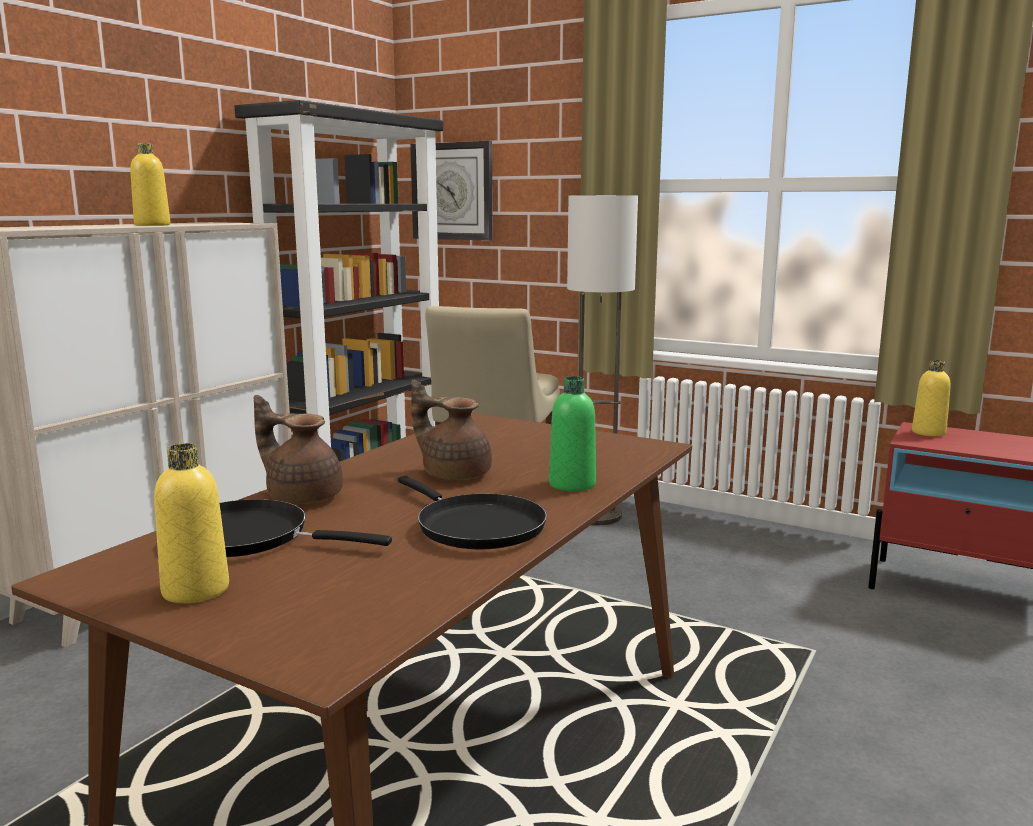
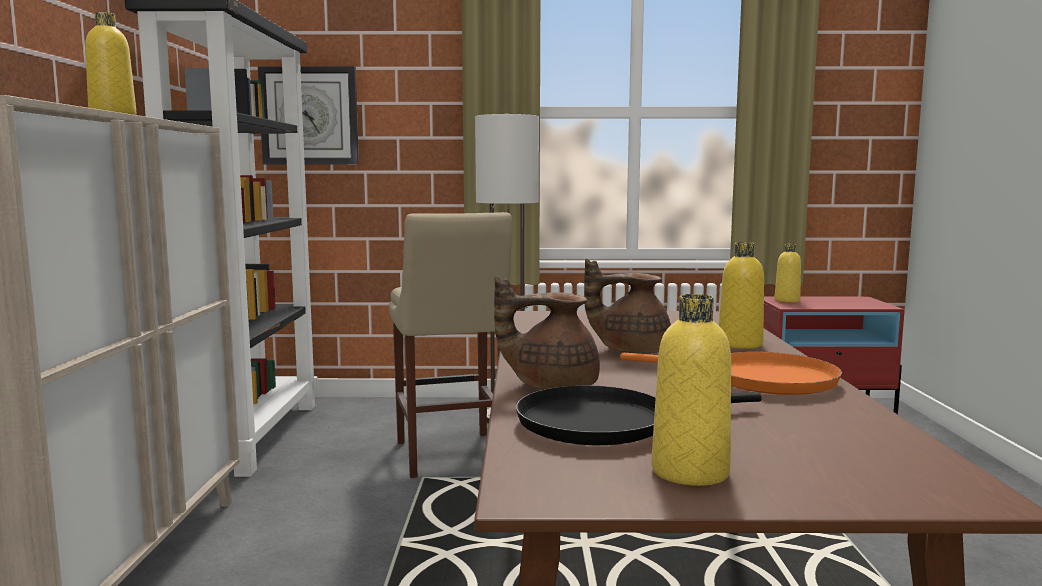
camera: 30 degrees left, 5 degrees down
(475, 526) = (760, 380): black frying pan -> orange frying pan
(572, 484) = (740, 344): green bottle -> yellow bottle

